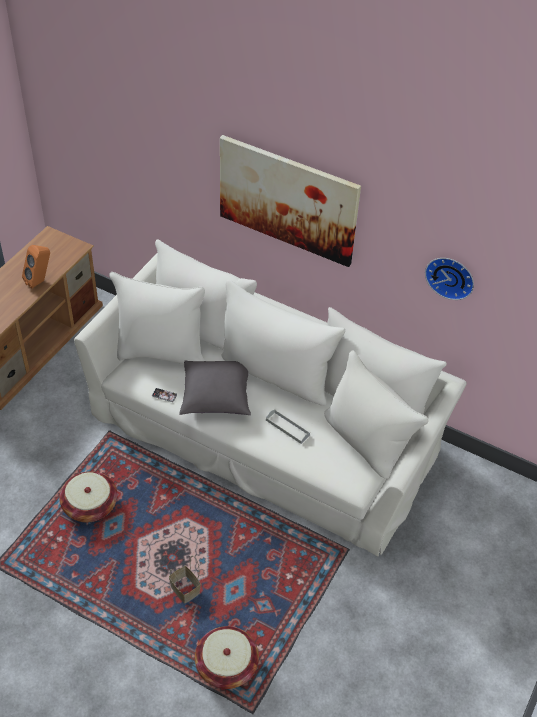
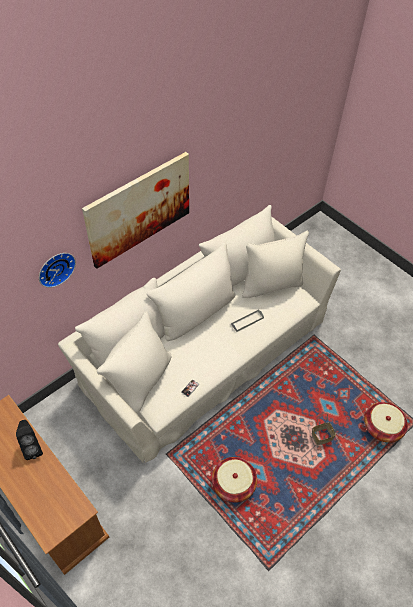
camera: 70 degrees left, 5 degrees up
(40, 281) = (33, 447): orange speaker -> black speaker
(216, 397) = (204, 355): grey pillow -> none
(450, 276) = (243, 159): wall clock -> wall clock (55, 268)

